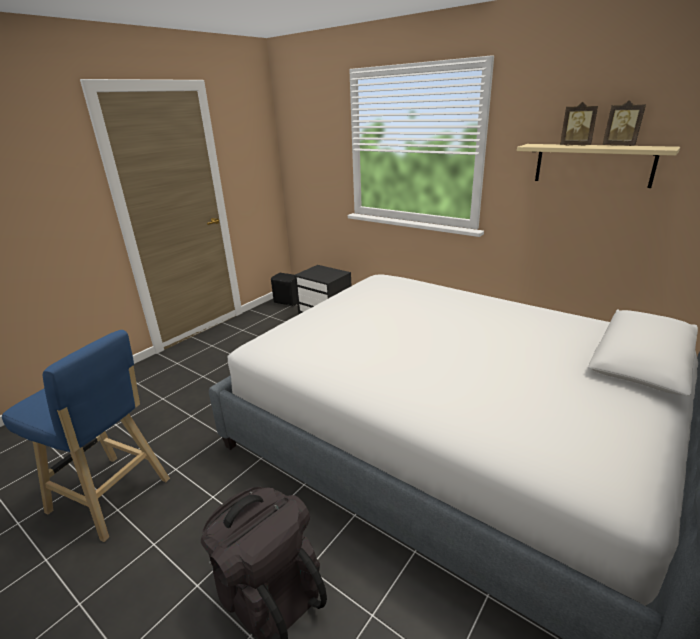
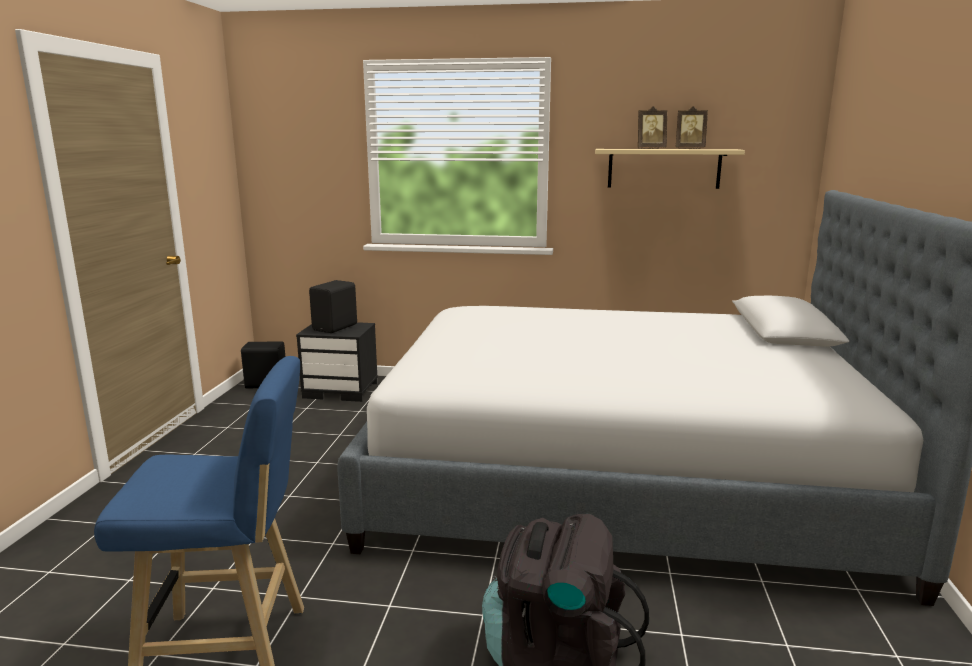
camera: 30 degrees left, 10 degrees down
(322, 272) = (336, 327): none -> black speaker

